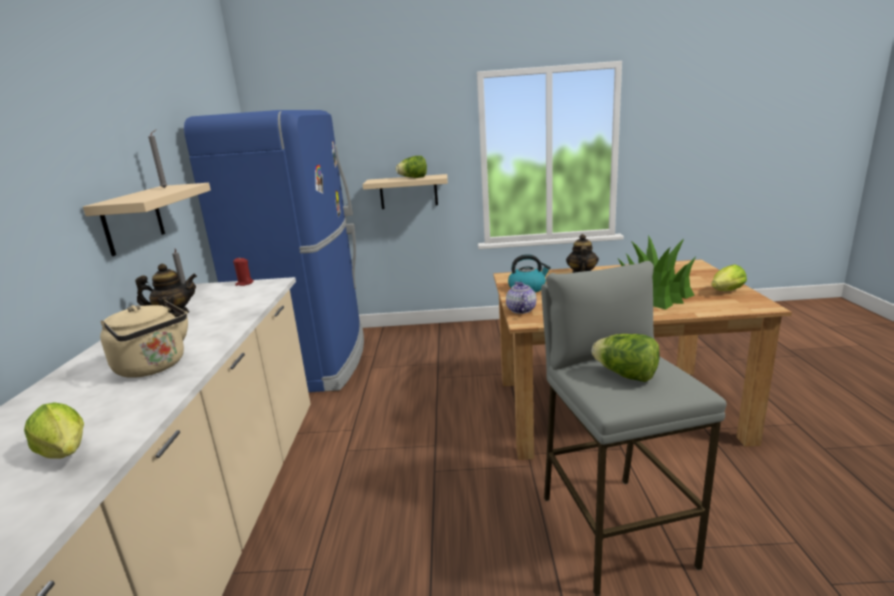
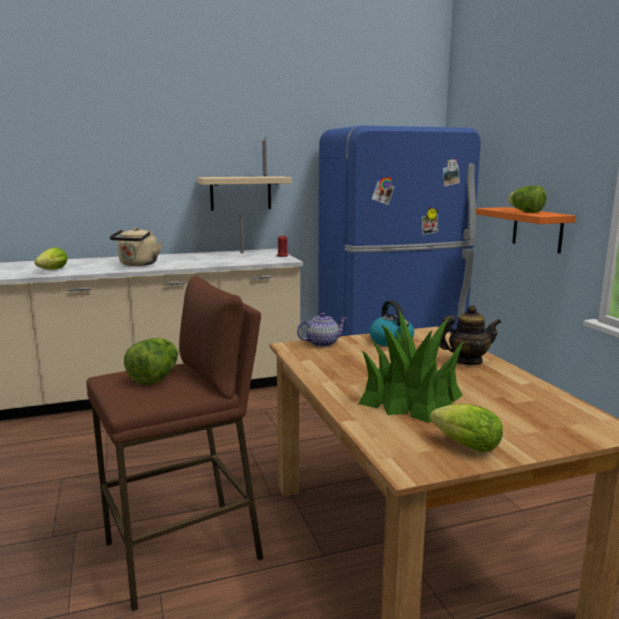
camera: 70 degrees right, 5 degrees down
(174, 315) = (217, 255): teapot -> none
(408, 192) = (537, 229): beige shelf -> orange shelf
(614, 529) = (185, 552): grey stool -> brown stool

